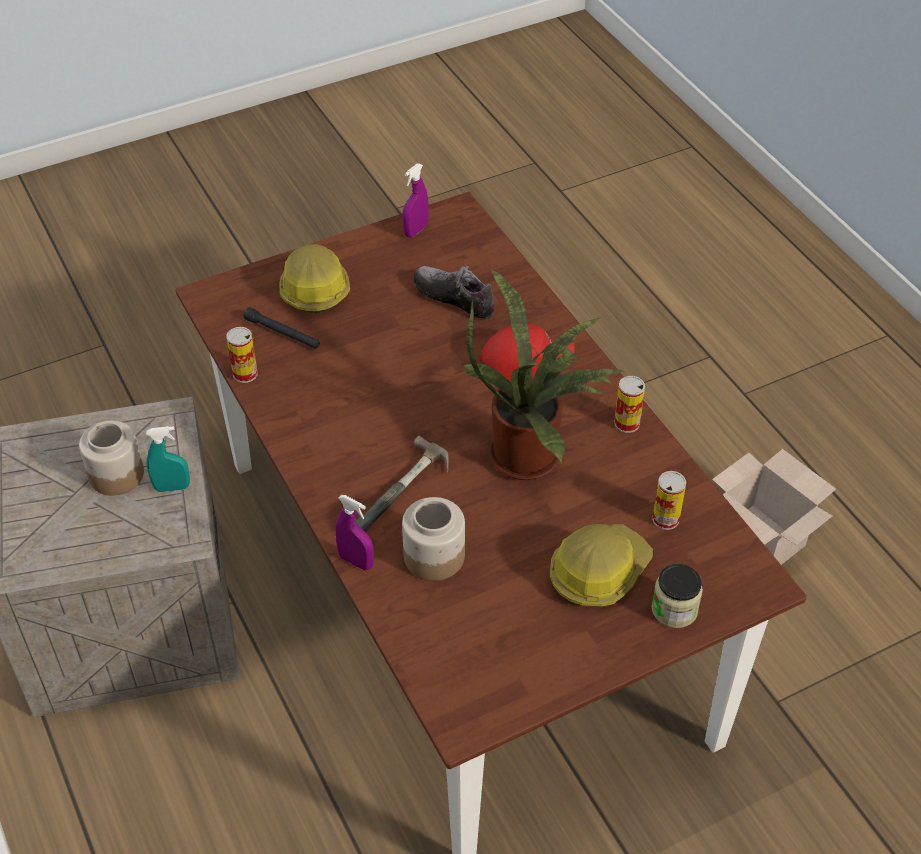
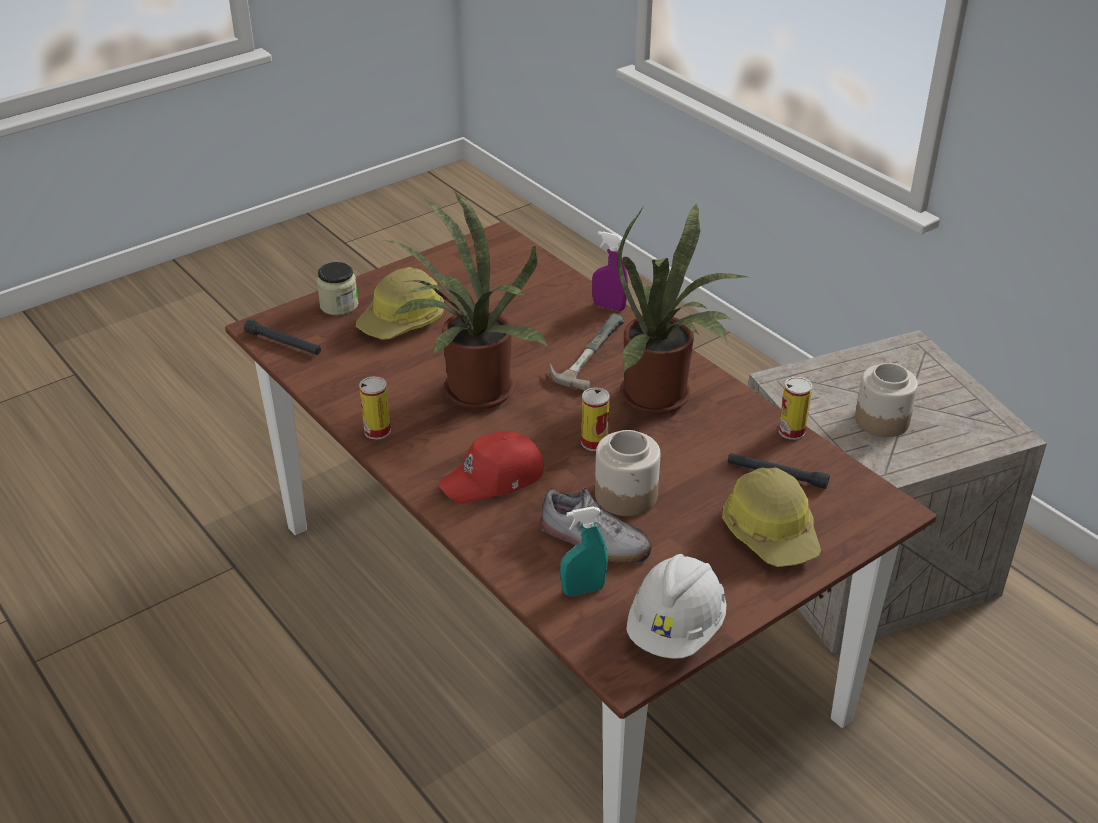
camera: 170 degrees right, 10 degrees down
(172, 487) = (821, 417): turquoise spray bottle -> turquoise spray bottle (583, 590)
(347, 425) = (662, 398): none -> potted plant
(416, 230) = (676, 629): purple spray bottle -> white hard hat
(433, 557) = (545, 316): jar -> jar (626, 495)
(665, 519) = (342, 360): can -> can (594, 442)
(733, 554) = (283, 343): none -> black flashlight
(763, 540) = (216, 718): cardboard box -> none

